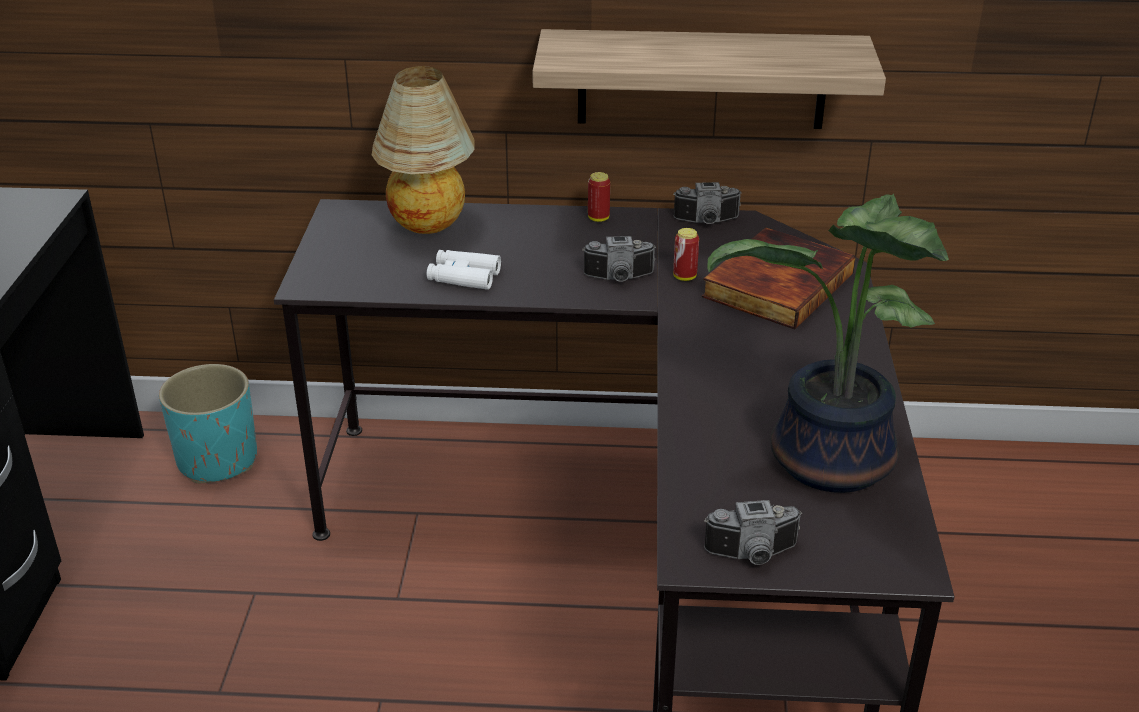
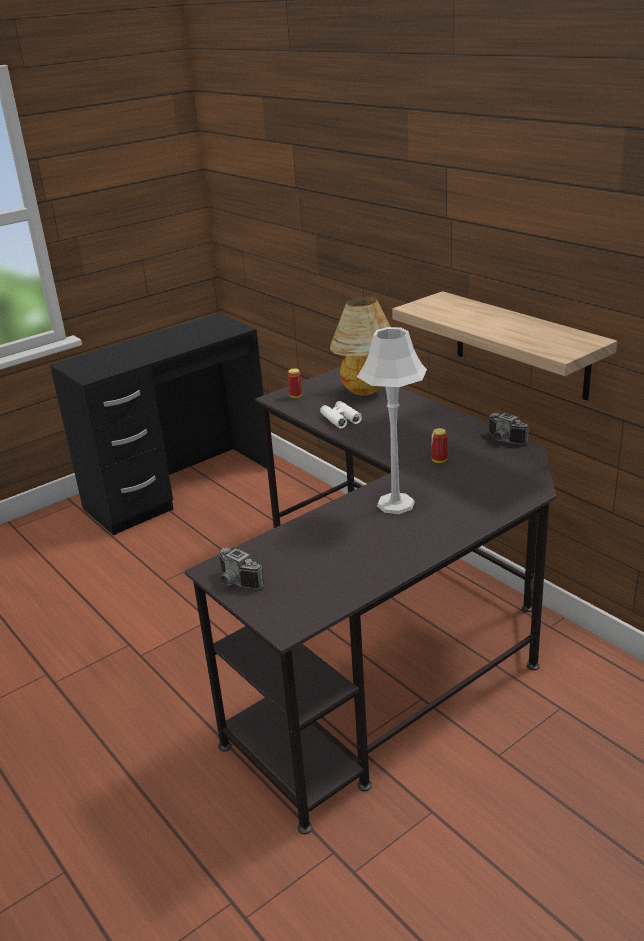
camera: 50 degrees right, 5 degrees down
(217, 460) = (283, 492): turquoise planter -> none
(598, 218) = (450, 418): can -> can (296, 396)
(619, 278) = (406, 448): camera -> none
(738, 353) = (396, 504): none -> grey table lamp
(776, 283) = (480, 483): book -> none
(828, 465) = (338, 569): potted plant -> none

